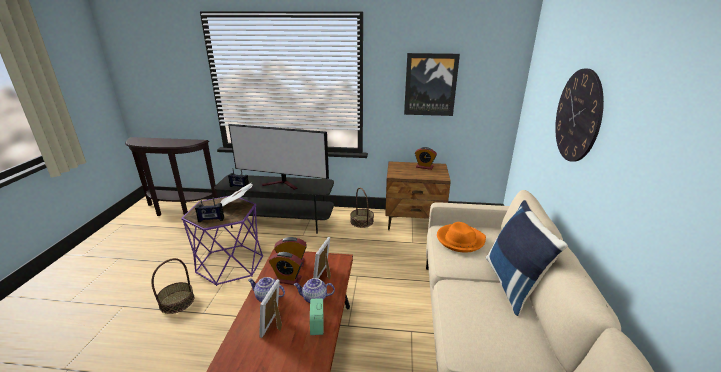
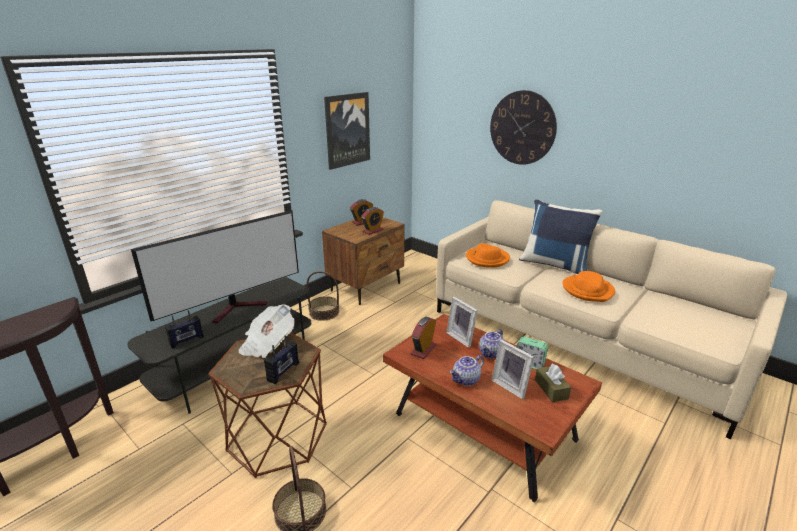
camera: 55 degrees left, 0 degrees up
(230, 264) = (278, 437): purple side table -> brown side table
(286, 352) = (551, 389): none -> brown tissue box
(287, 279) = (448, 360): alarm clock -> alarm clock (373, 231)
(483, 324) = (588, 290): none -> orange hat

